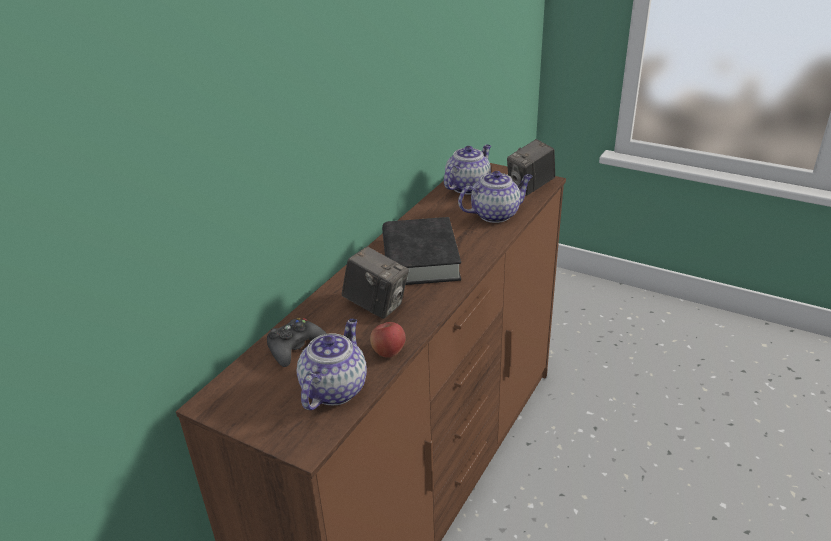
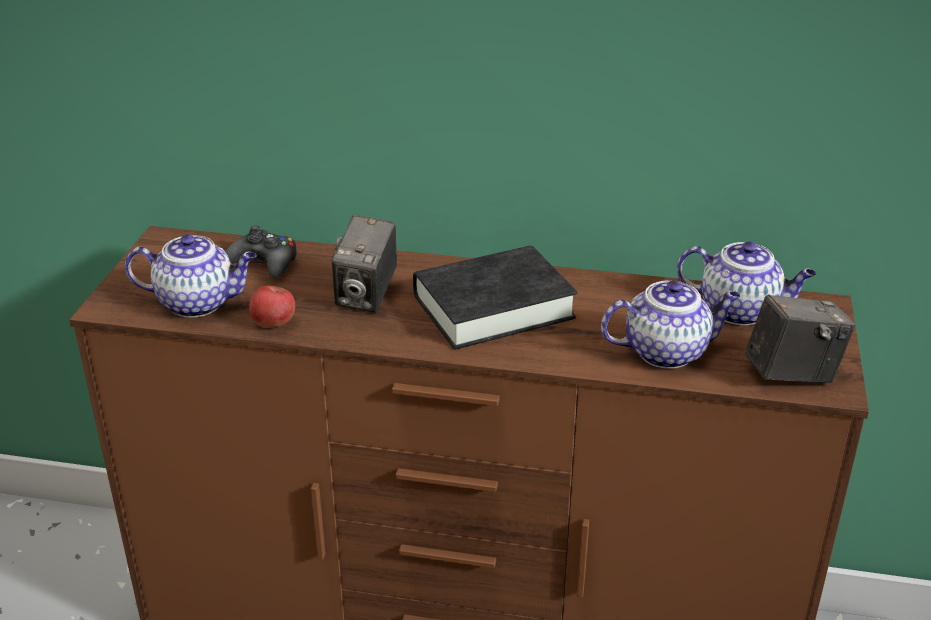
camera: 70 degrees right, 0 degrees up
(495, 214) = (667, 351): teapot -> teapot turned 60 degrees counterclockwise
(530, 187) = (791, 374): camera -> camera turned 135 degrees clockwise

